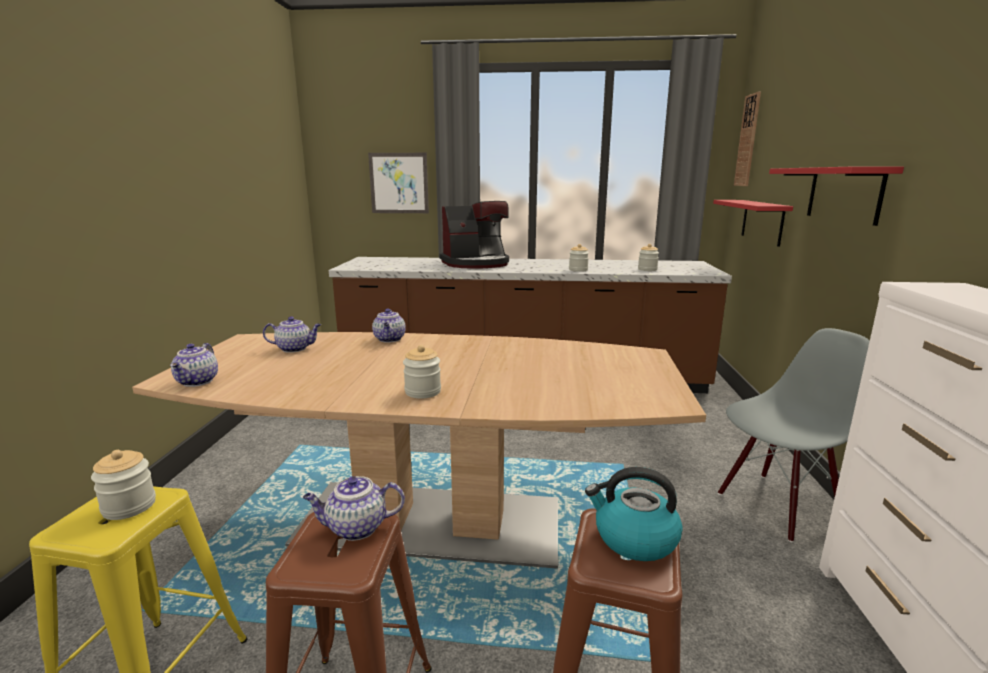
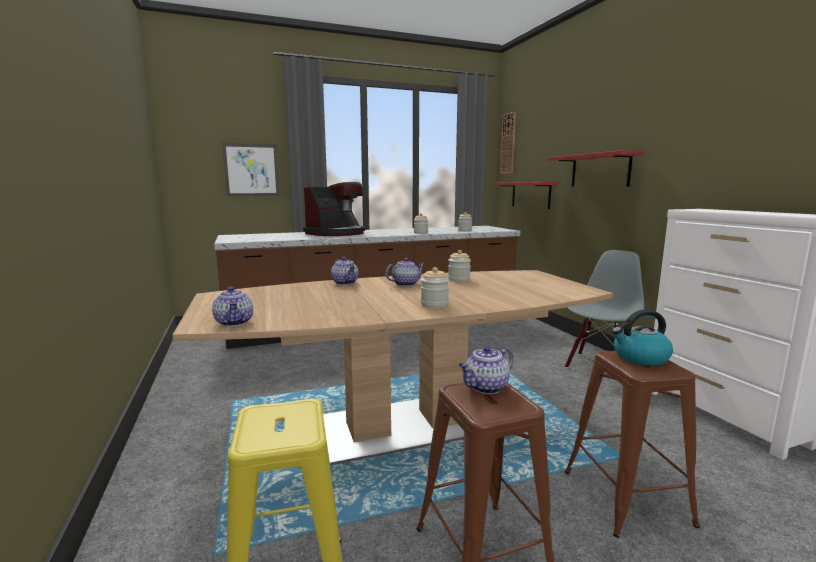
camera: 25 degrees left, 5 degrees down
(129, 506) = (285, 416): jar -> jar (459, 280)
(295, 348) = (277, 295): teapot -> teapot (406, 284)

